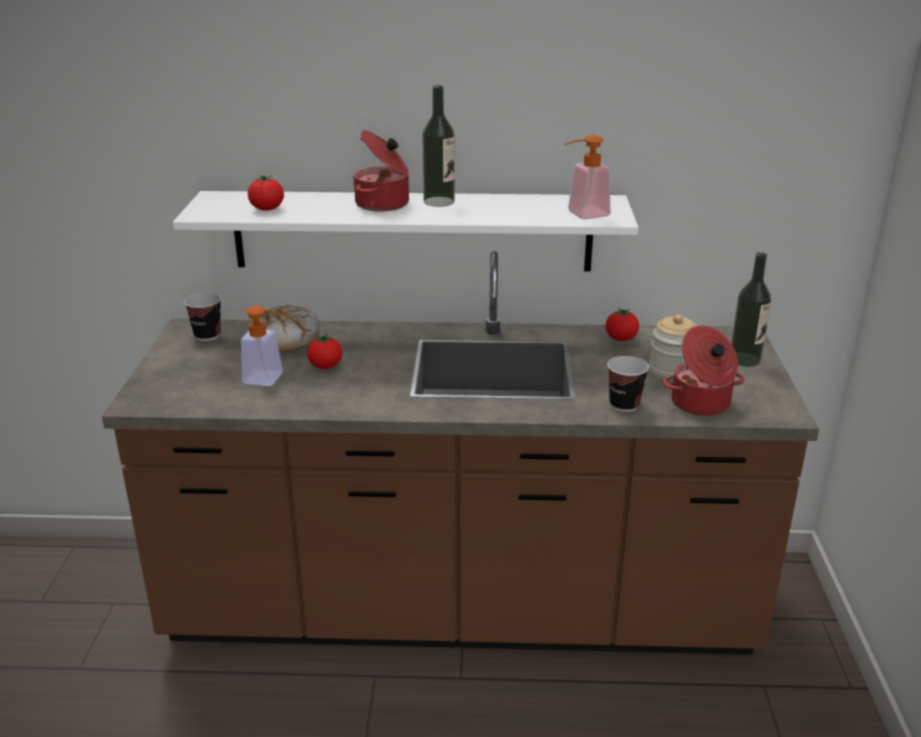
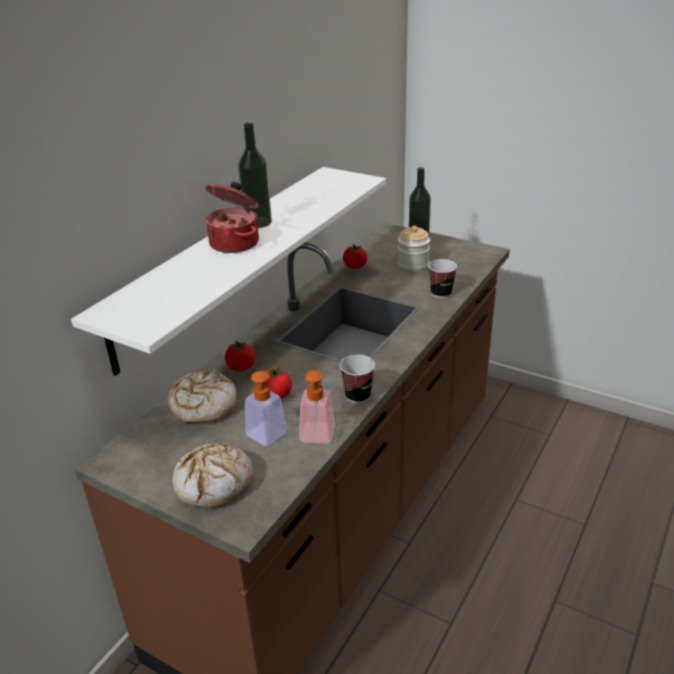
camera: 60 degrees left, 5 degrees up
(181, 376) = (214, 483): none -> bread
(207, 335) = (144, 451): cup -> cup (358, 396)
(267, 209) = (180, 293): tomato -> tomato (241, 368)
(582, 215) = (347, 186): soap dispenser -> soap dispenser (316, 439)
(701, 404) = (459, 270): cooking pot -> none

